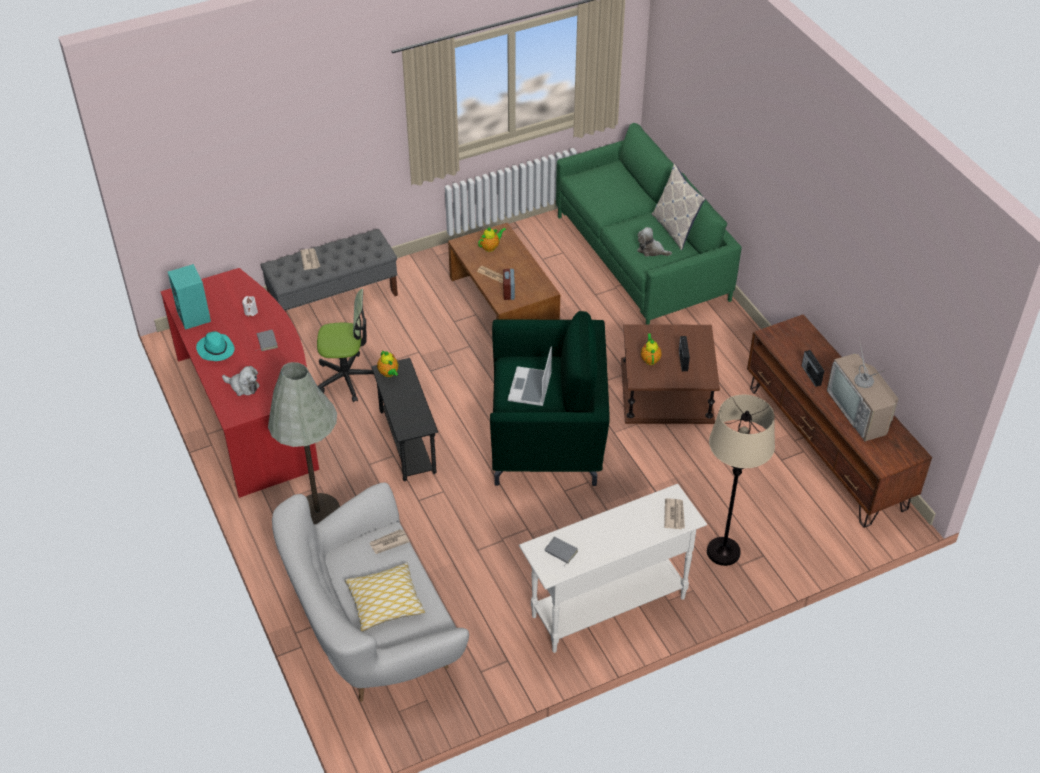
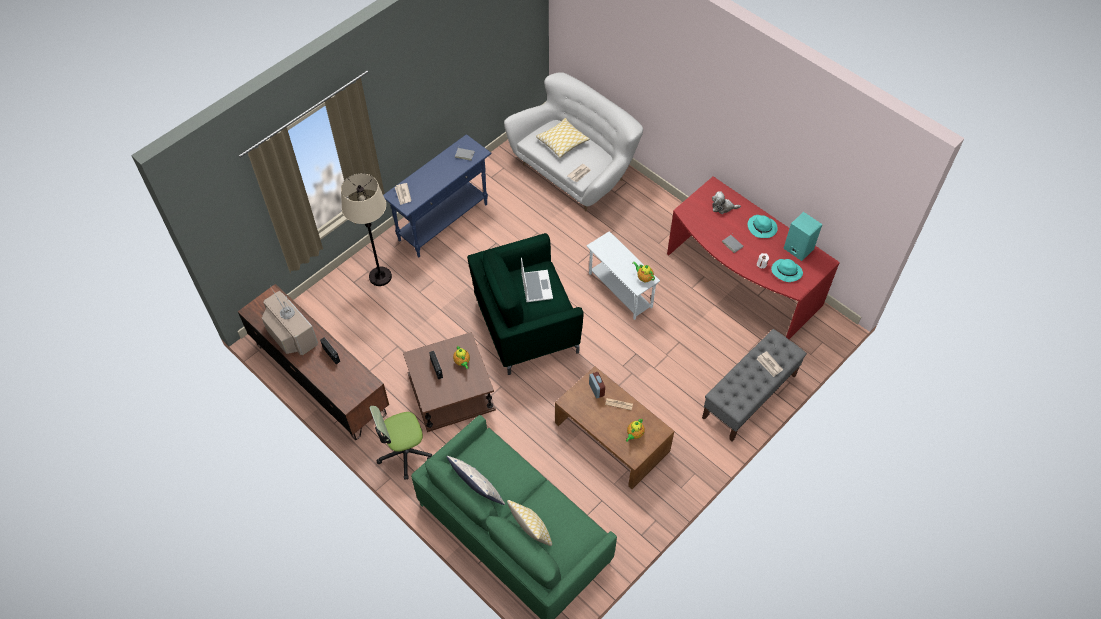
camera: 160 degrees right, 10 degrees up
(230, 297) = (786, 272): none -> turquoise hat
(317, 512) = (649, 226): grey floor lamp -> none
(347, 378) = (692, 328): office chair -> office chair (404, 453)
(407, 442) = (620, 290): black side table -> white side table
(608, 607) = (444, 222): white console table -> blue console table
(634, 190) = (531, 532): none -> pillow
(651, 250) = (491, 458): plush toy -> none

